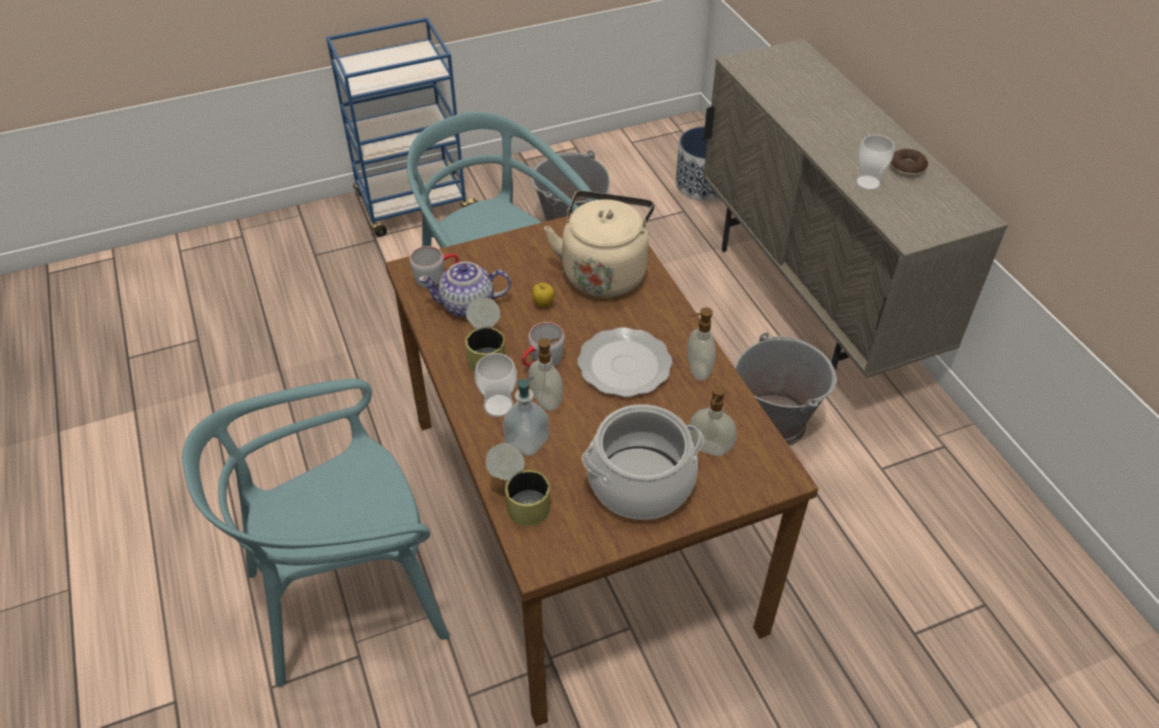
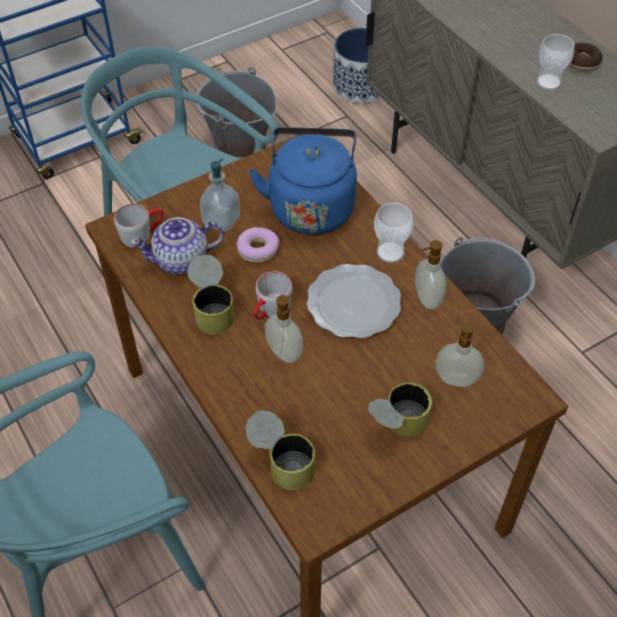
camera: 10 degrees left, 5 degrees up
(498, 406) = (237, 365): cup -> cup (390, 252)
(527, 441) = (275, 399): soap dispenser -> soap dispenser (221, 220)
(543, 304) = (258, 249): apple -> donut
(604, 271) = (311, 206): beige kettle -> blue kettle
(640, 481) = (397, 425): cooking pot -> can

